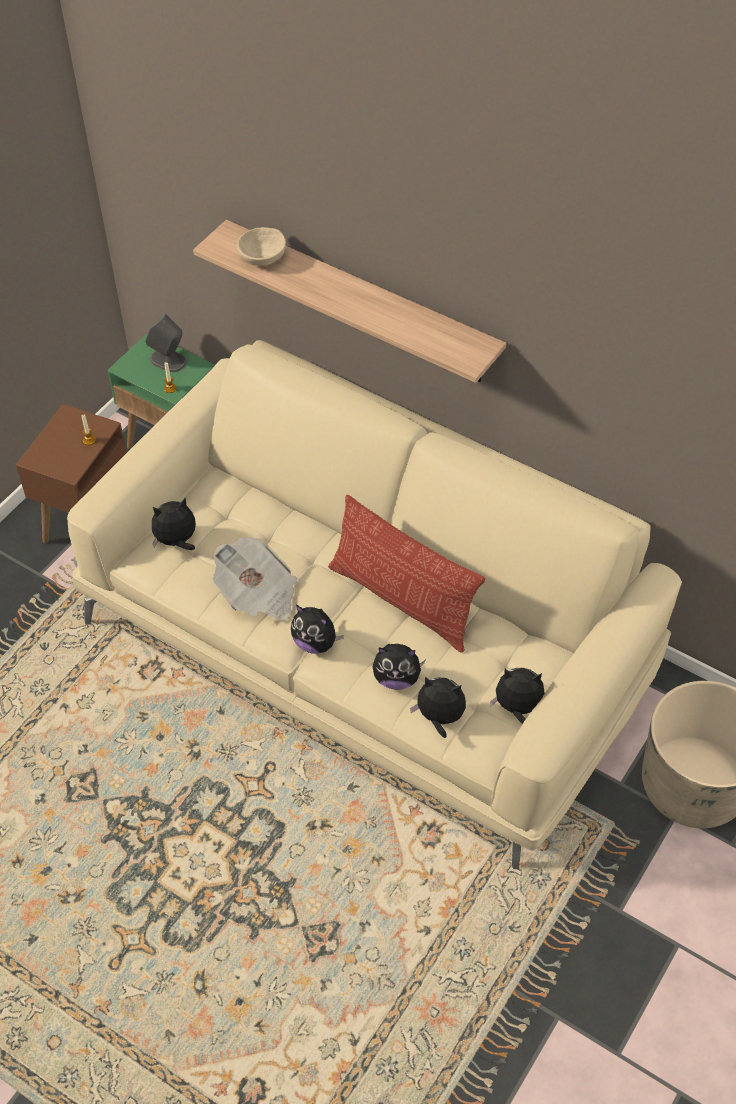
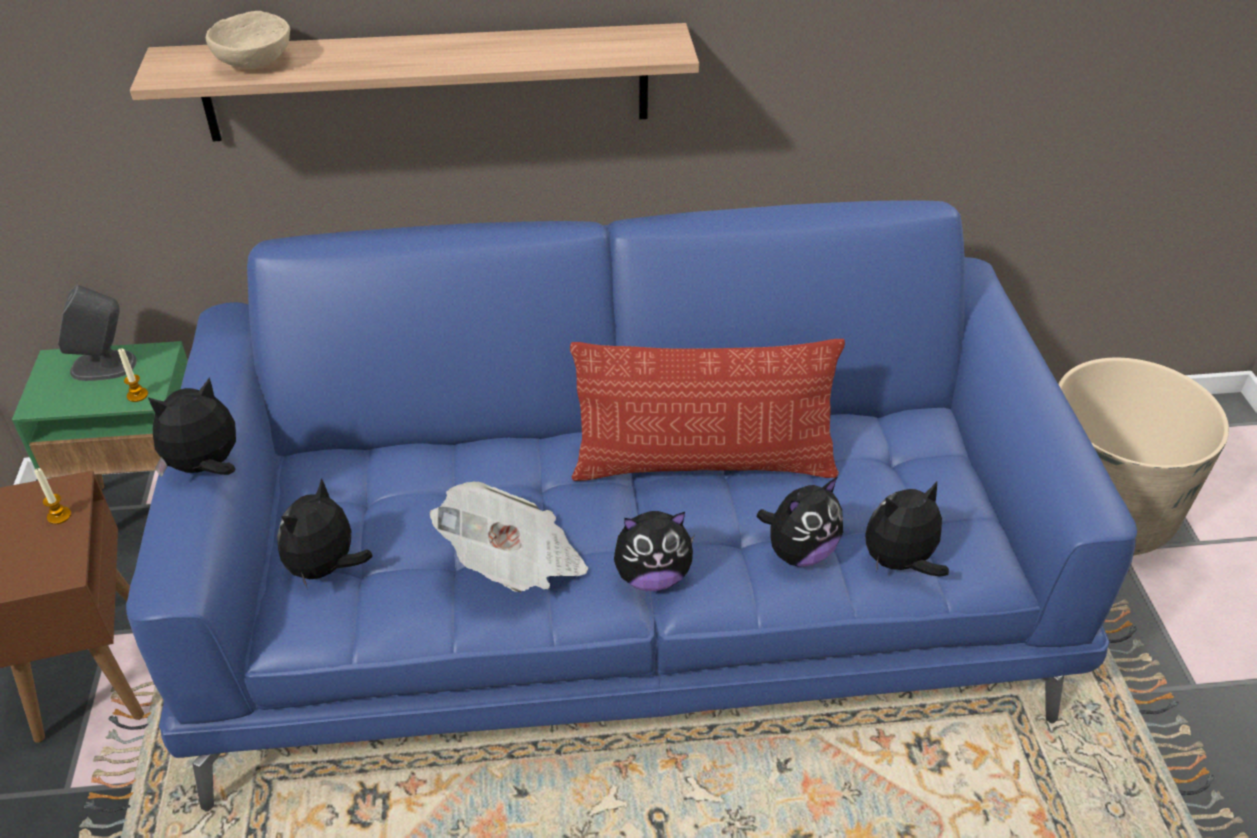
camera: 40 degrees left, 10 degrees down
(368, 644) = (628, 588): beige sofa -> blue sofa
(517, 708) = (968, 495): plush toy -> plush toy (206, 467)

